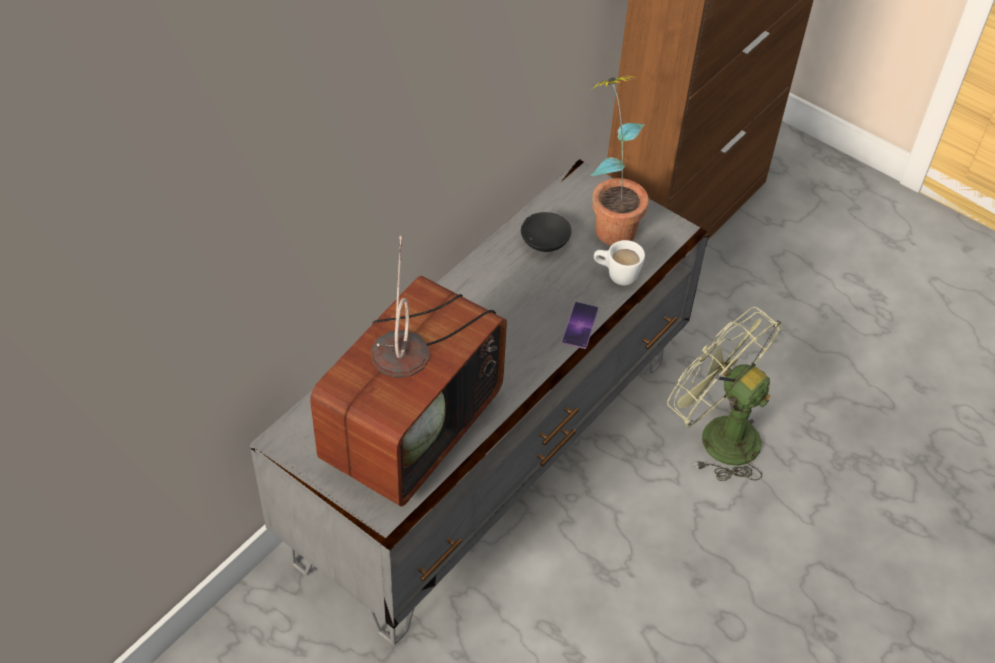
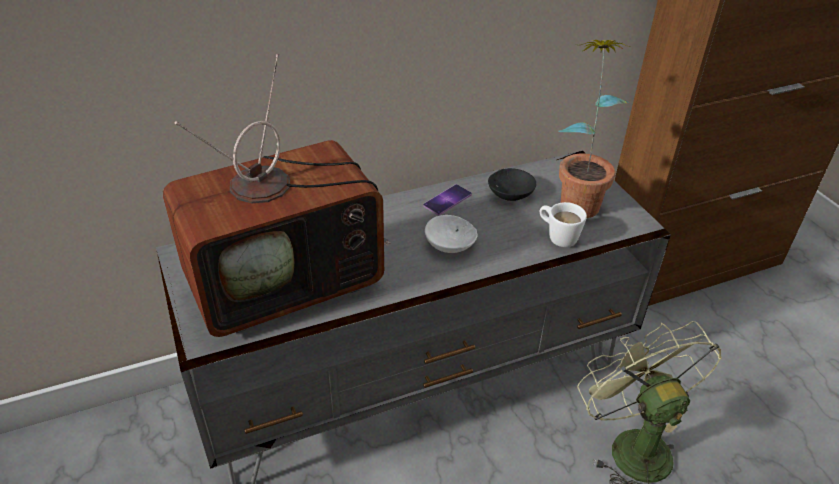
camera: 30 degrees right, 10 degrees down
(526, 323) = (448, 244): none -> white bowl
(580, 325) = (495, 262): phone -> phone (447, 200)

